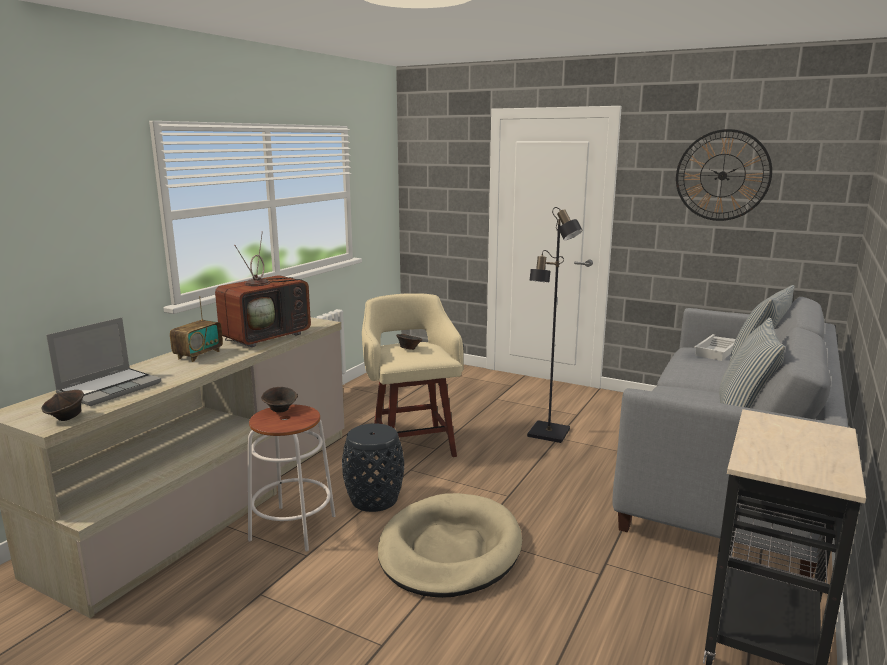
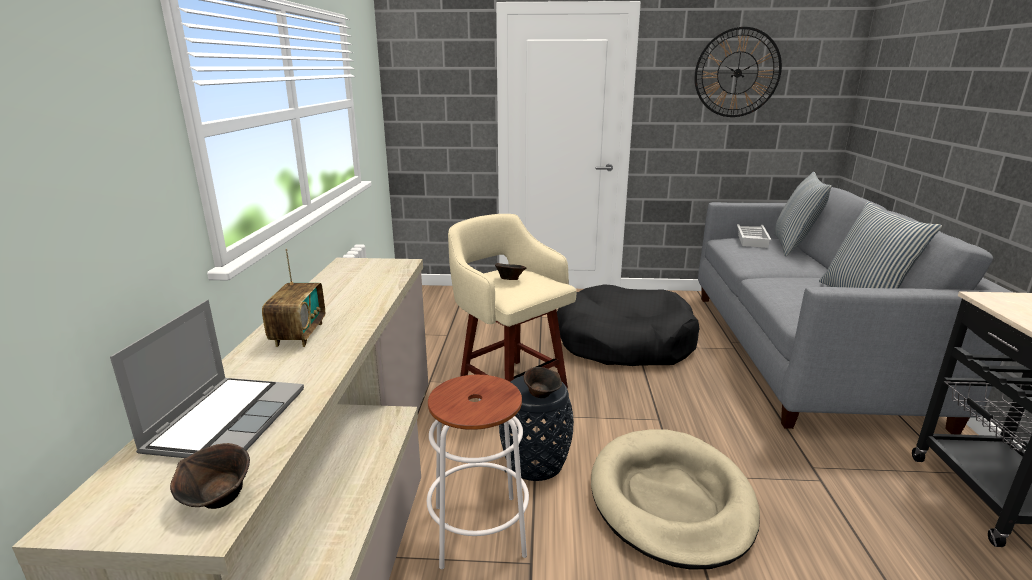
camera: 25 degrees left, 5 degrees up
(267, 336) = (358, 291): television -> none
(281, 410) = (456, 388): brown bowl -> brown bowl (542, 394)
(548, 433) = (623, 342): black floor lamp -> black dog bed

